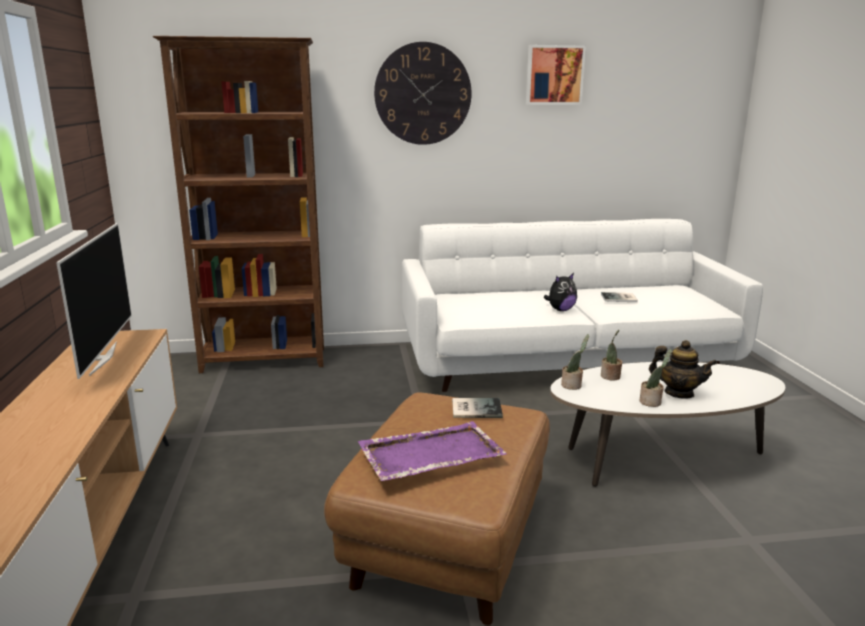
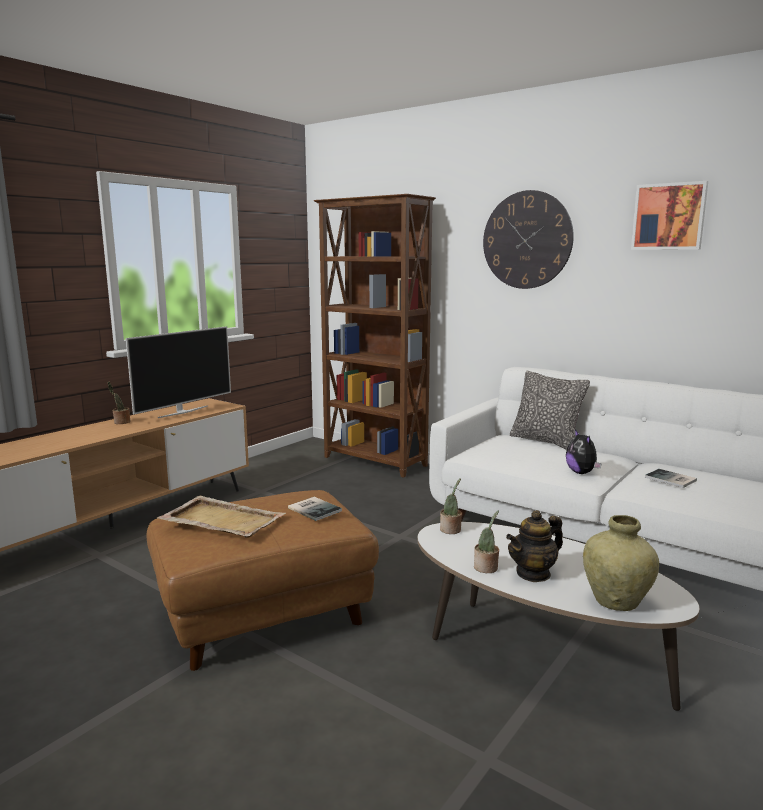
camera: 45 degrees right, 5 degrees down
(429, 454) = (221, 520): purple tray -> beige tray
(484, 291) = (545, 441): none -> pillow
(560, 310) = (581, 473): plush toy -> plush toy turned 60 degrees clockwise
(610, 377) = (502, 537): potted plant -> potted plant (121, 422)
(678, 393) = (533, 573): teapot -> teapot turned 75 degrees clockwise
(745, 391) = (616, 602): none -> beige vase

